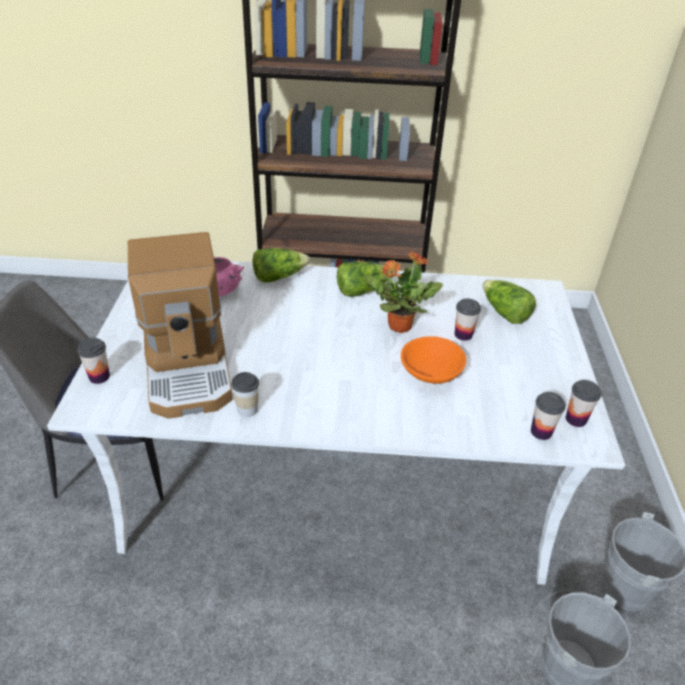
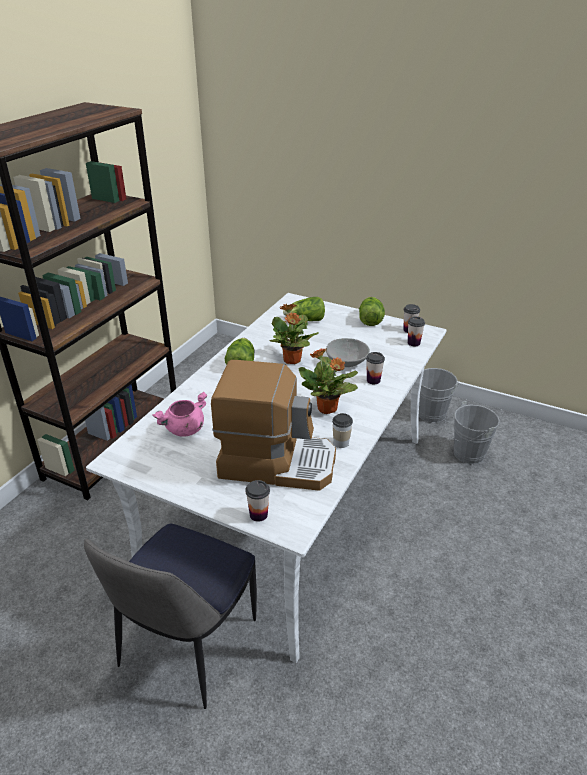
camera: 65 degrees left, 5 degrees down
(278, 276) = (191, 396): lettuce -> lettuce (370, 319)
(312, 381) = (327, 409): none -> potted plant
(431, 373) = (347, 362): orange bowl -> grey bowl
(463, 334) = (317, 340): cup -> cup (373, 380)

